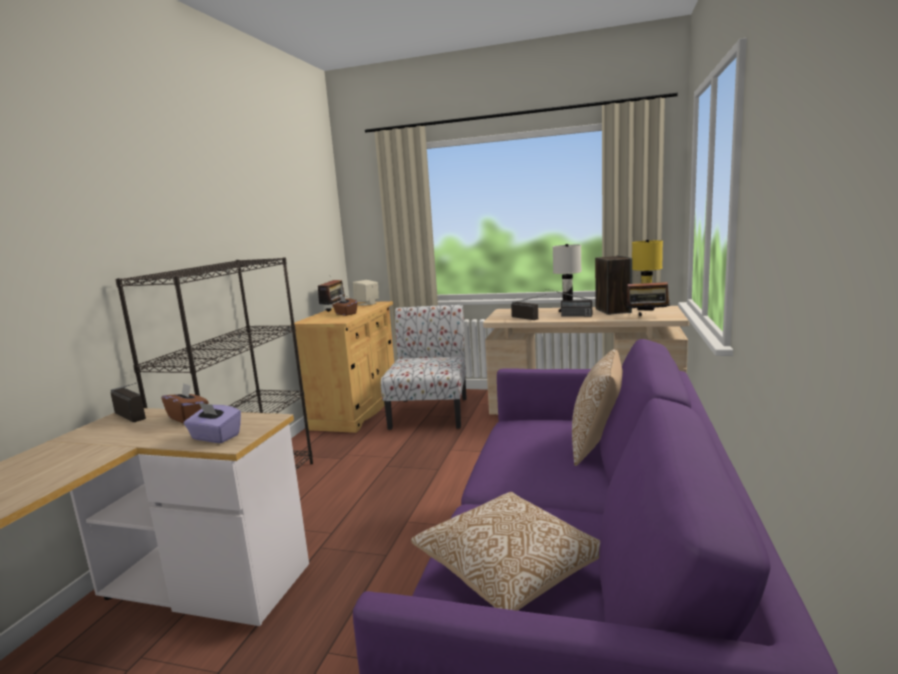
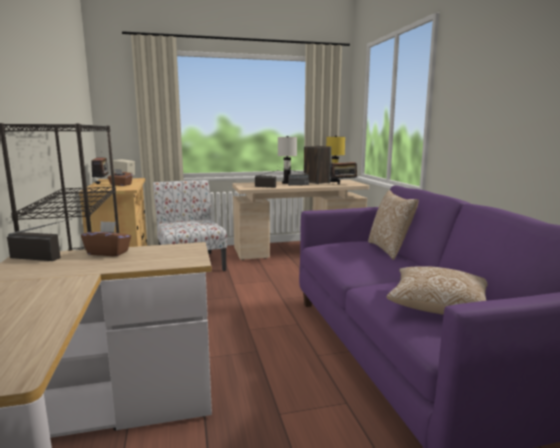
camera: 30 degrees left, 0 degrees up
(215, 437) = (169, 259): purple tissue box -> none

